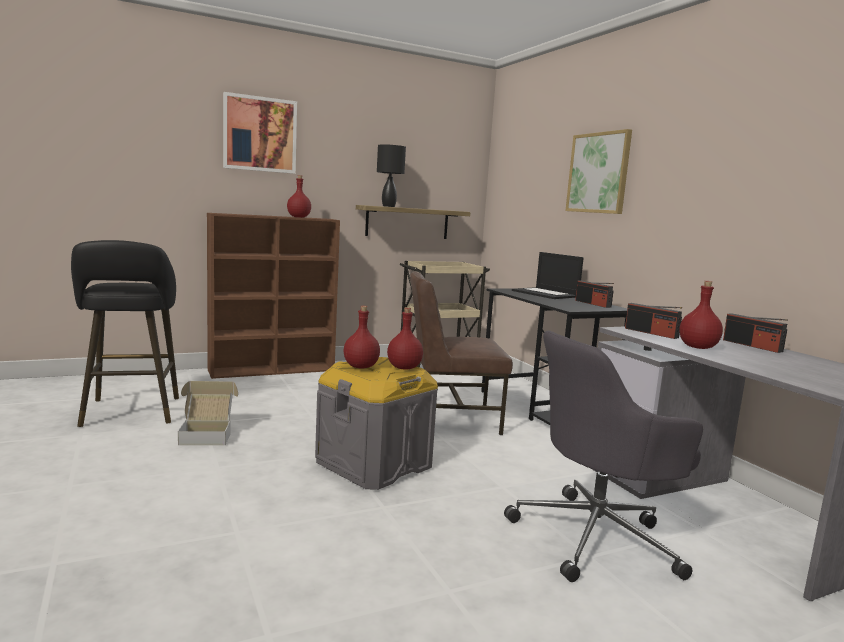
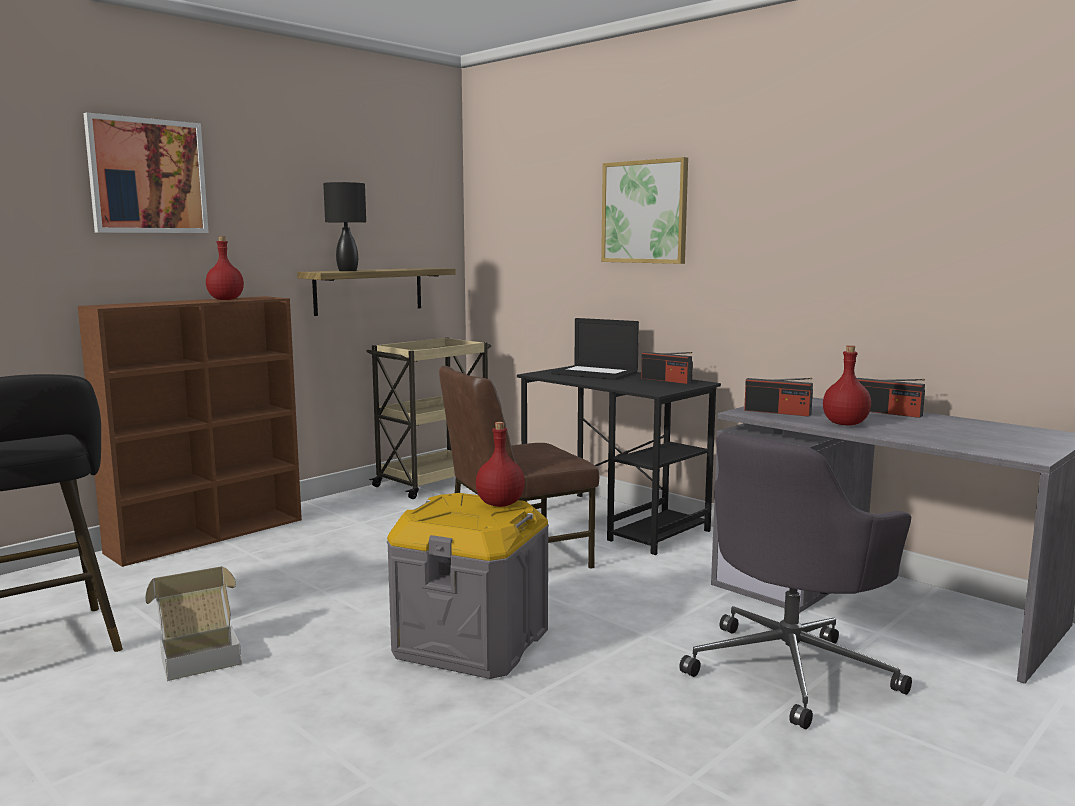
camera: 20 degrees left, 0 degrees up
(361, 367) = (446, 512): red bottle -> none

